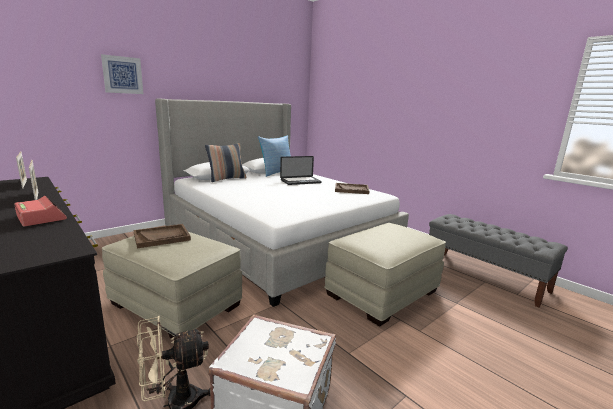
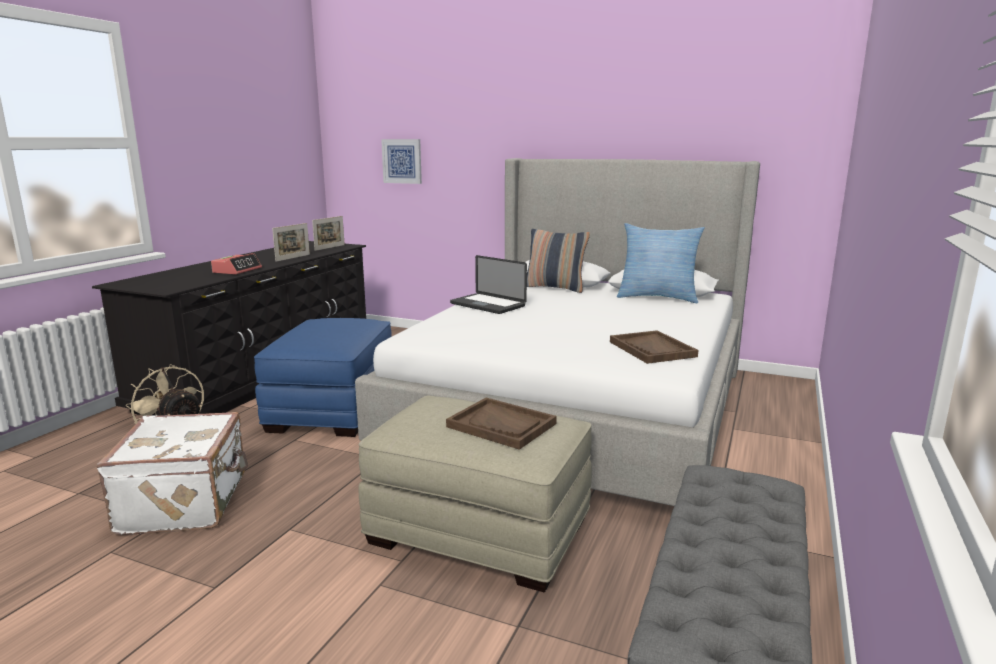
camera: 65 degrees right, 0 degrees up
(122, 75) = (481, 129): picture -> picture (402, 161)
(162, 237) = (338, 324): brown tray -> brown tray (501, 425)
(176, 304) = (333, 408): beige ottoman -> blue ottoman
(300, 181) = (630, 316): laptop -> laptop (487, 305)

